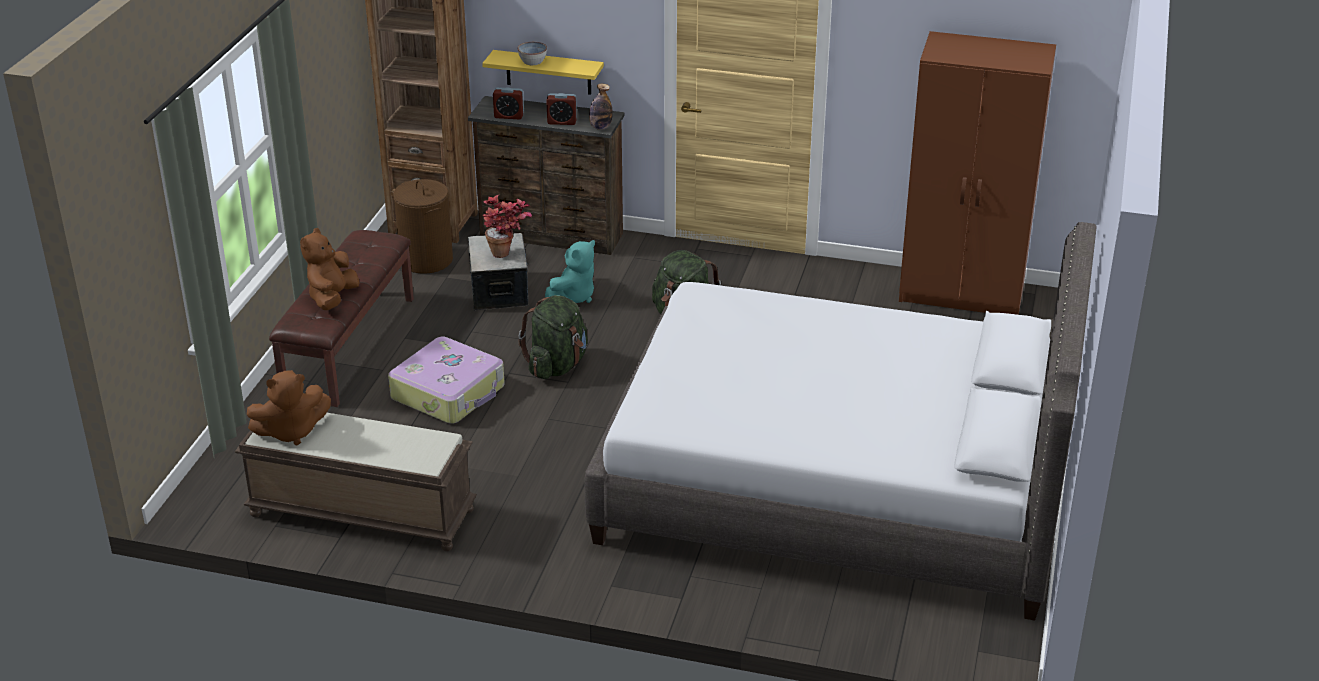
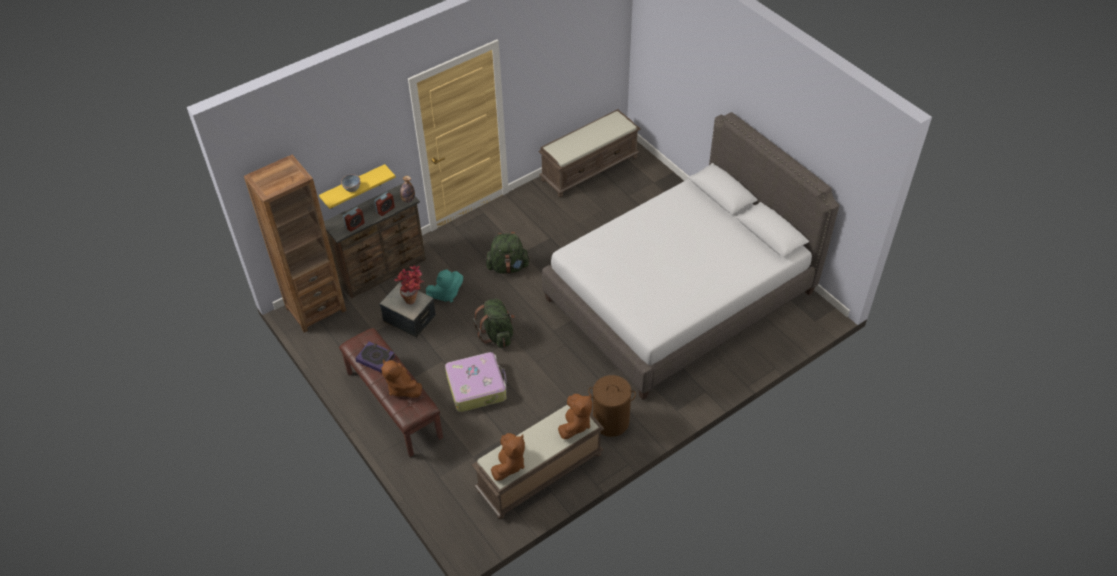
camera: 50 degrees left, 15 degrees up
(358, 259) = (376, 358): none -> book
(418, 454) = (575, 424): none -> brown plush toy
(426, 260) = (348, 331): brown laundry basket -> brown laundry basket (610, 421)
(573, 296) = (446, 294): turquoise plush toy -> turquoise plush toy turned 75 degrees clockwise
(962, 294) = (589, 168): brown wardrobe -> brown bench

